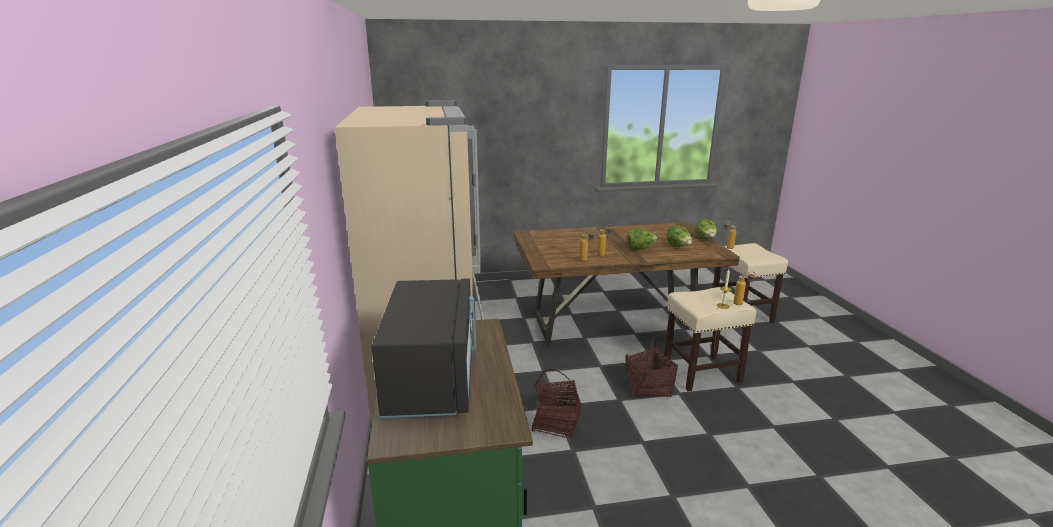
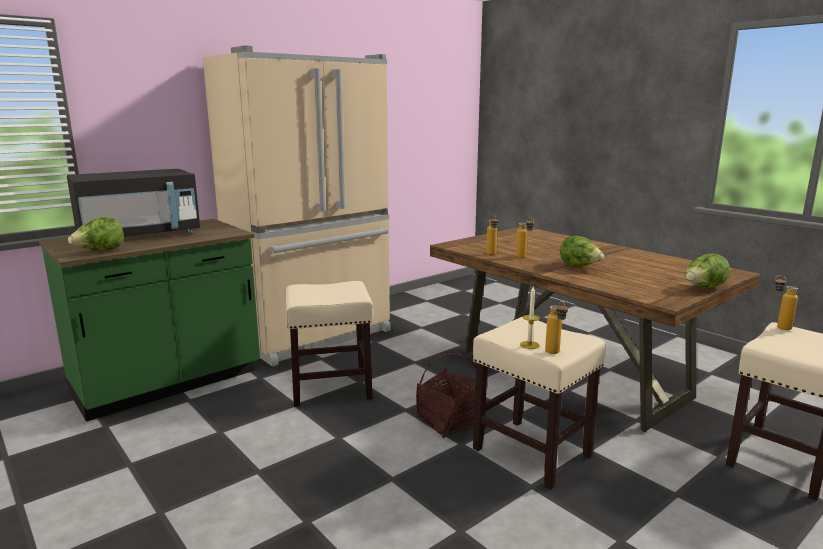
camera: 60 degrees right, 5 degrees down
(556, 423) = (332, 388): basket -> beige stool
(678, 247) = (632, 280): lettuce -> lettuce (100, 252)

